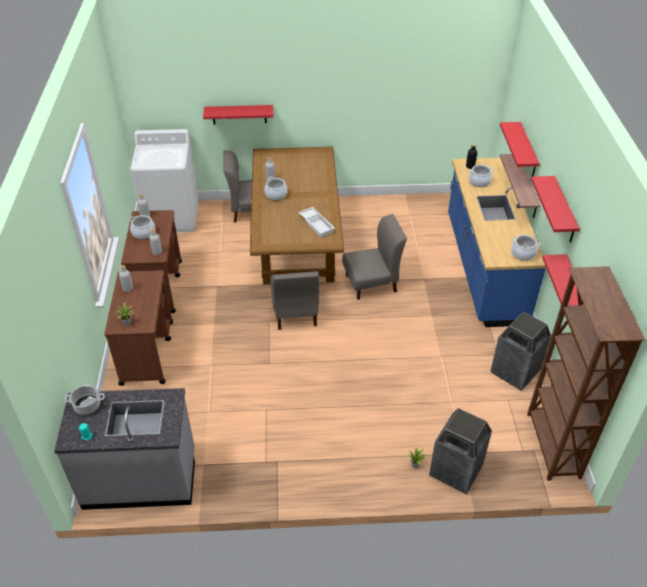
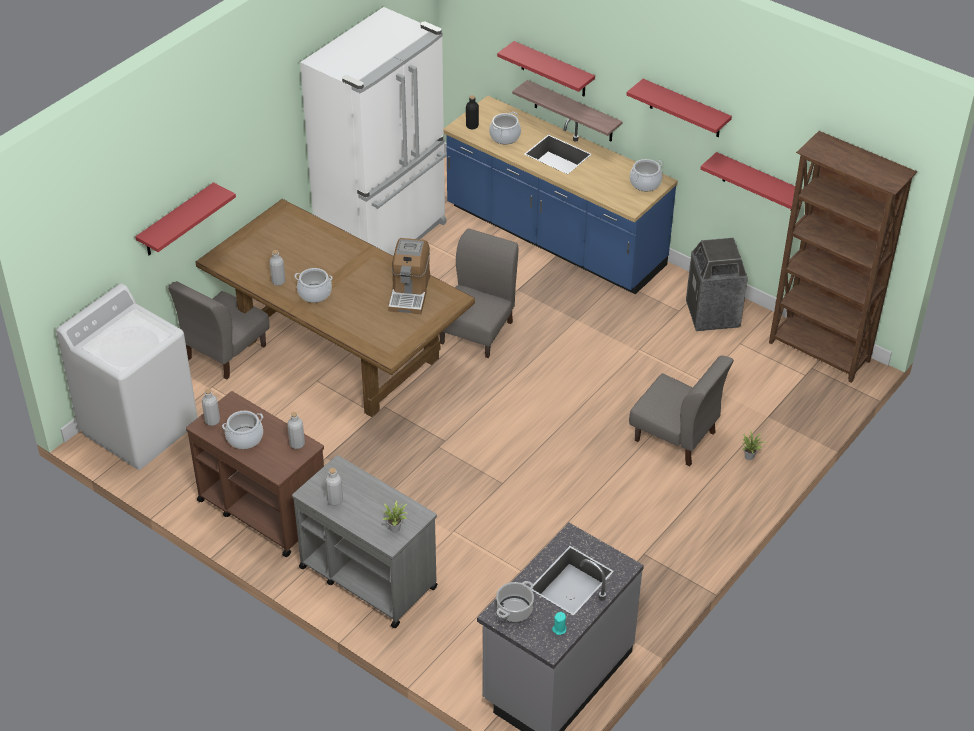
camera: 50 degrees left, 0 degrees up
(147, 352) = (367, 577): brown cart -> grey cart
(295, 312) = (450, 418): grey chair -> grey chair (675, 437)
(317, 224) = (409, 293): white tray -> coffee machine
(396, 210) = (384, 237): none -> white fridge
(456, 471) = (783, 433): trash can -> none

